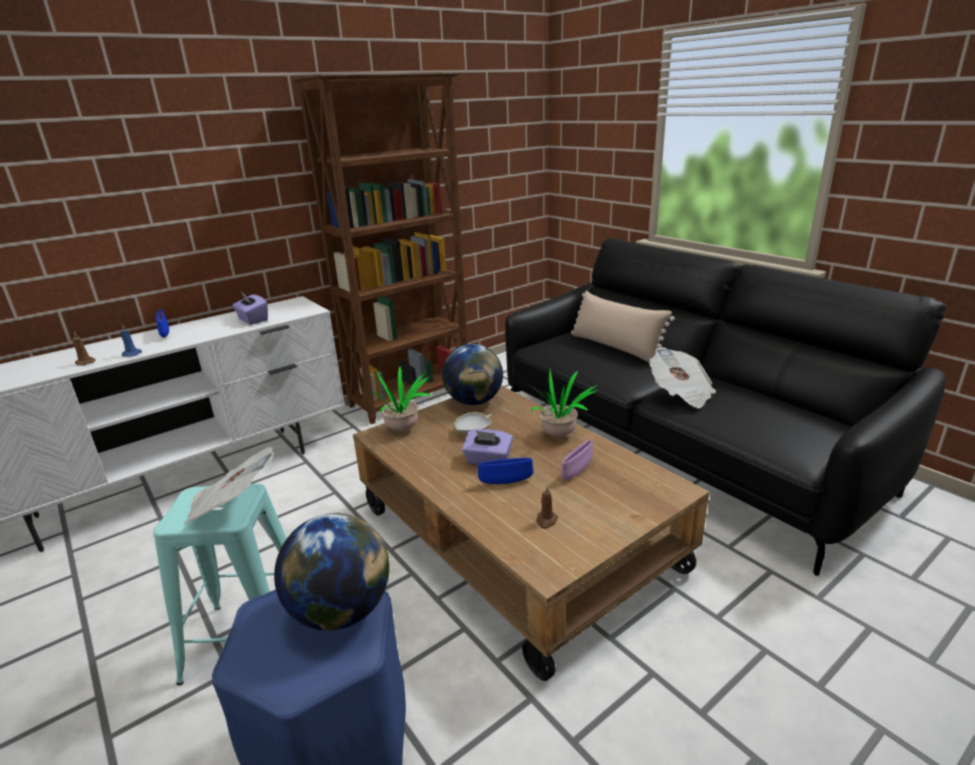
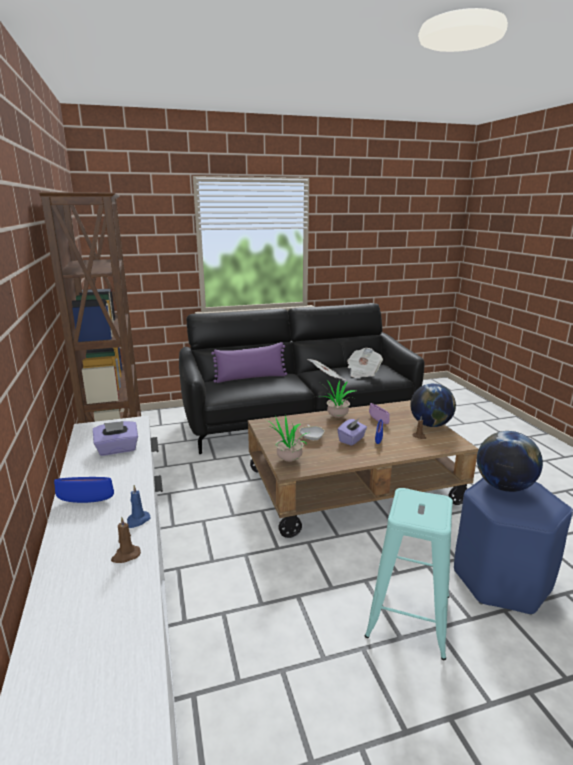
camera: 70 degrees left, 5 degrees down
(233, 505) = (423, 498): newspaper -> newspaper (363, 372)
(474, 402) = (271, 431): globe -> globe (430, 425)
(615, 347) = (251, 378): beige pillow -> purple pillow

